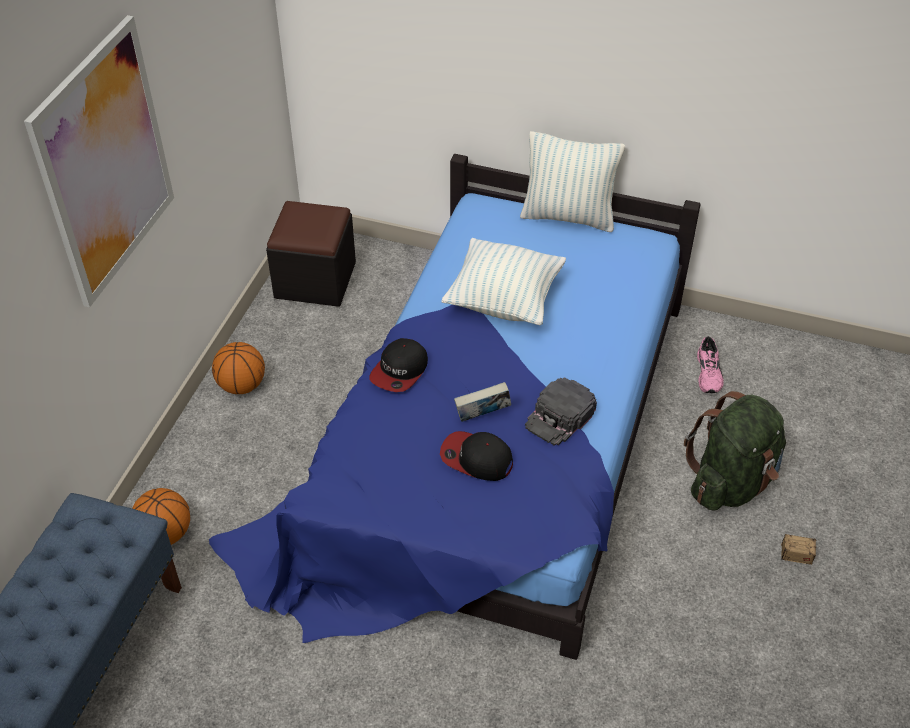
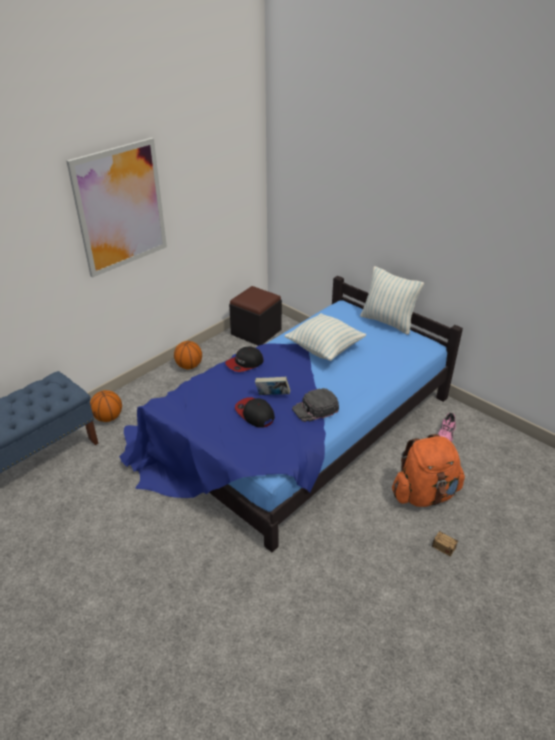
camera: 25 degrees right, 10 degrees down
(731, 482) = (424, 494): green backpack -> orange backpack

